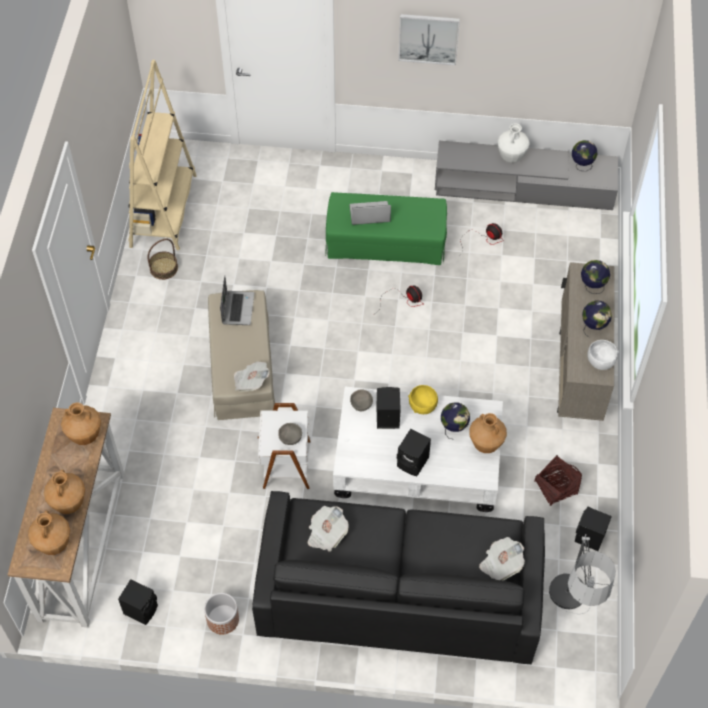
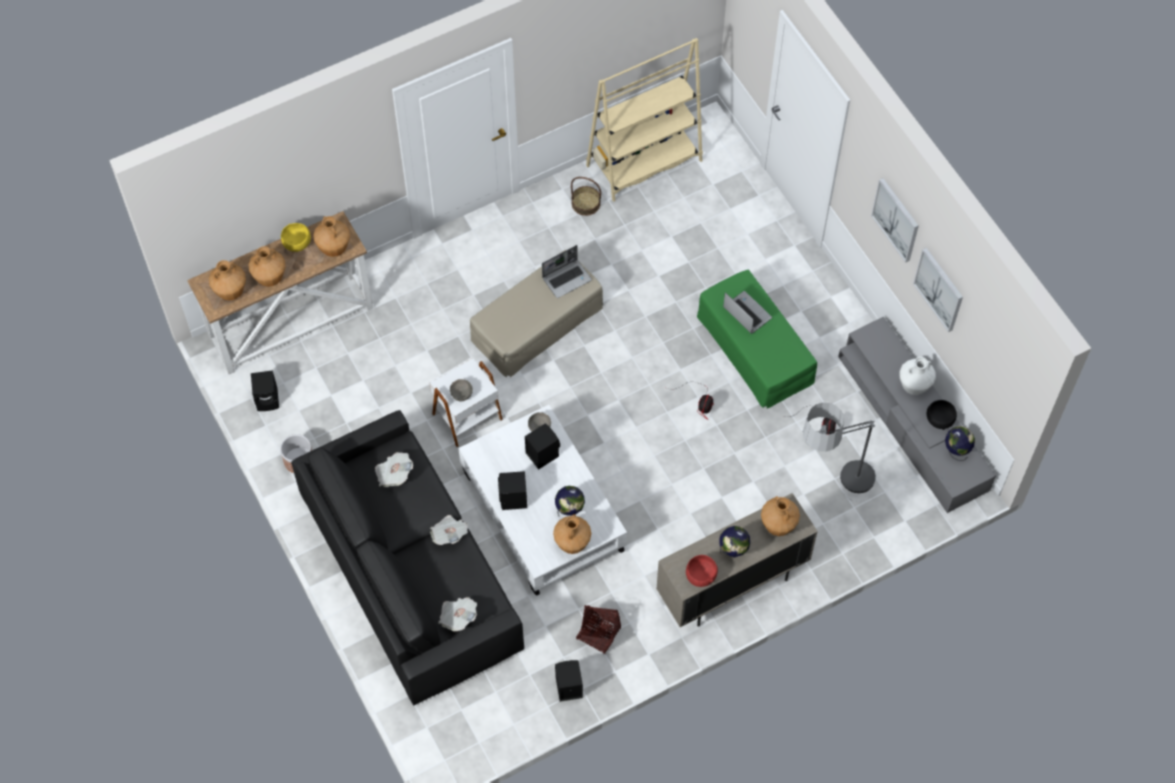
camera: 55 degrees right, 5 degrees up
(251, 382) = (503, 335): newspaper -> newspaper (449, 534)
(422, 405) = (574, 473): yellow bowl -> yellow bowl (297, 243)
(502, 54) = (939, 289): none -> picture
(549, 159) = (939, 419): none -> black bowl
(568, 621) = (475, 713): floor lamp -> floor lamp (833, 491)
(592, 287) = (778, 525): globe -> brown vase
(600, 361) = (700, 576): white bowl -> red bowl

